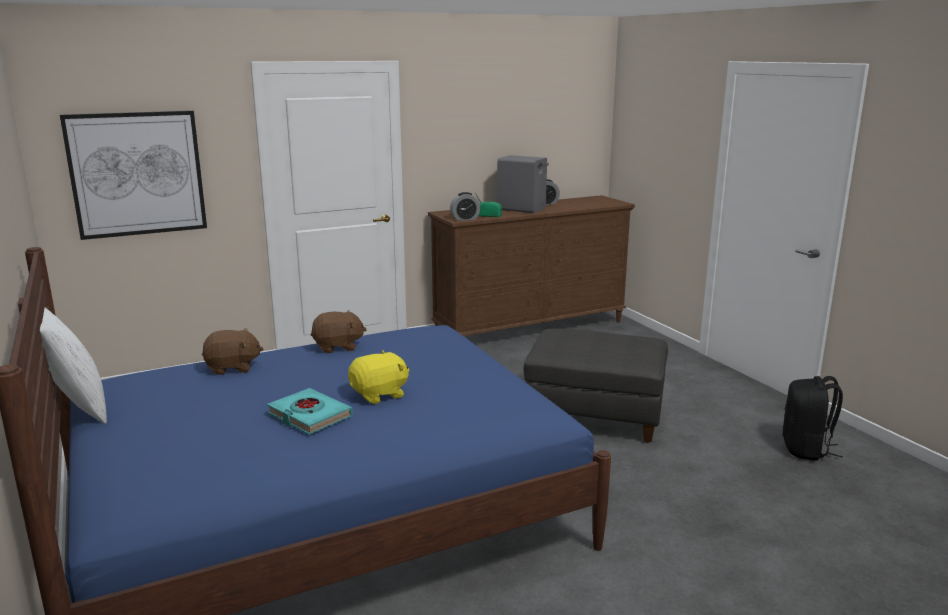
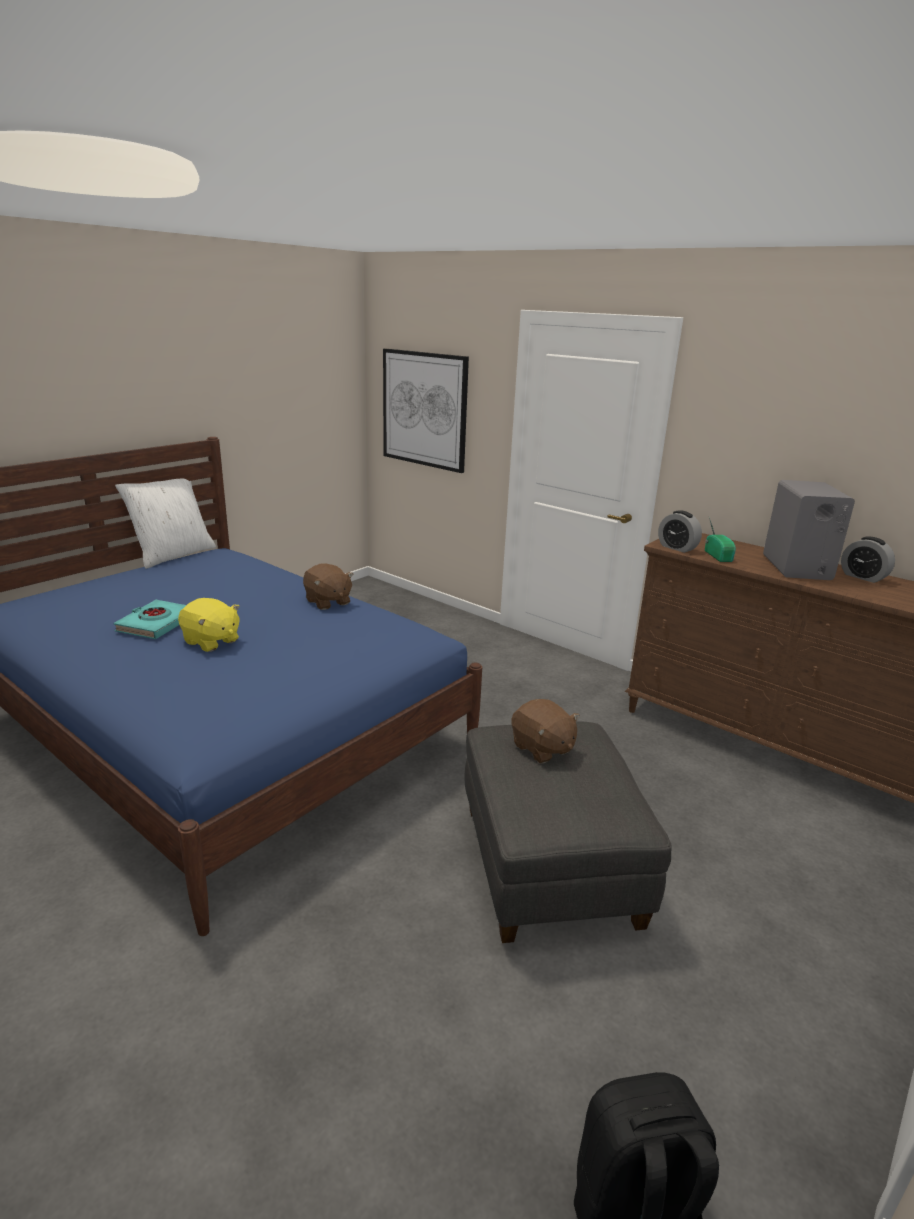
camera: 65 degrees right, 5 degrees up
(232, 368) = (257, 577): brown plush toy -> brown plush toy (542, 748)

